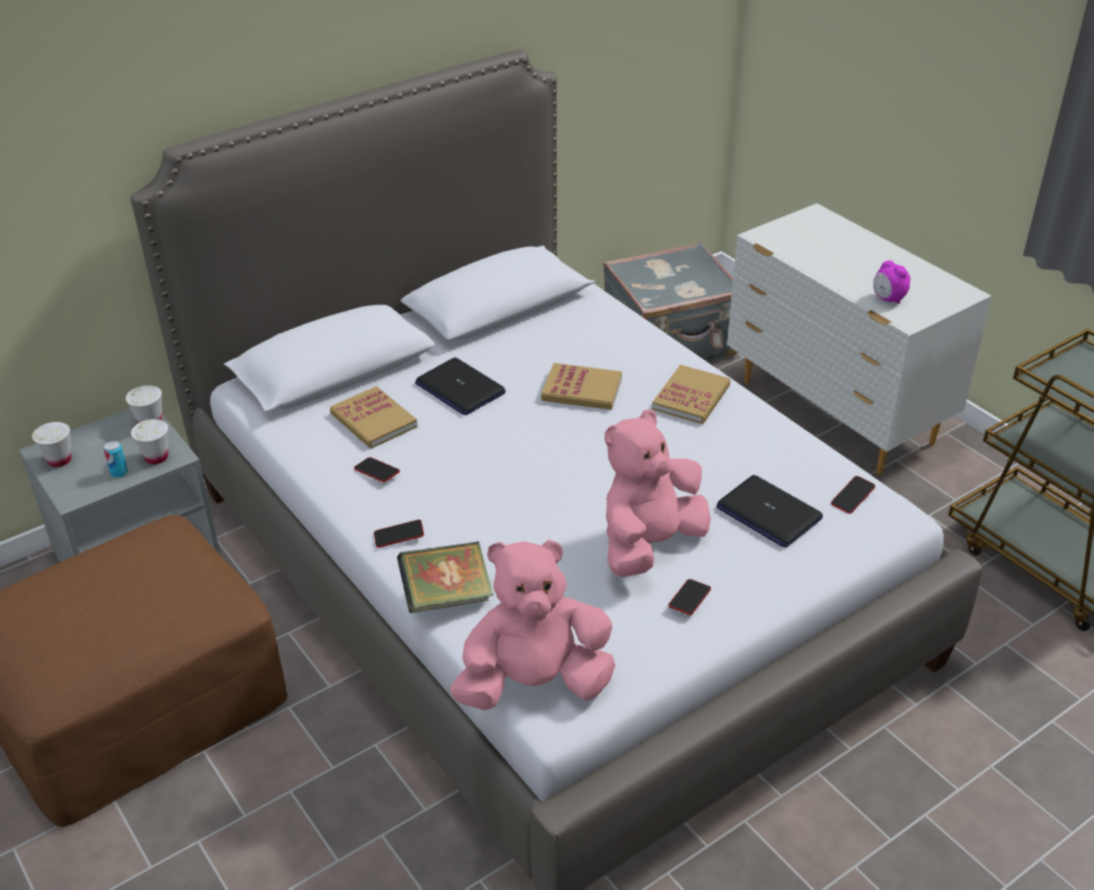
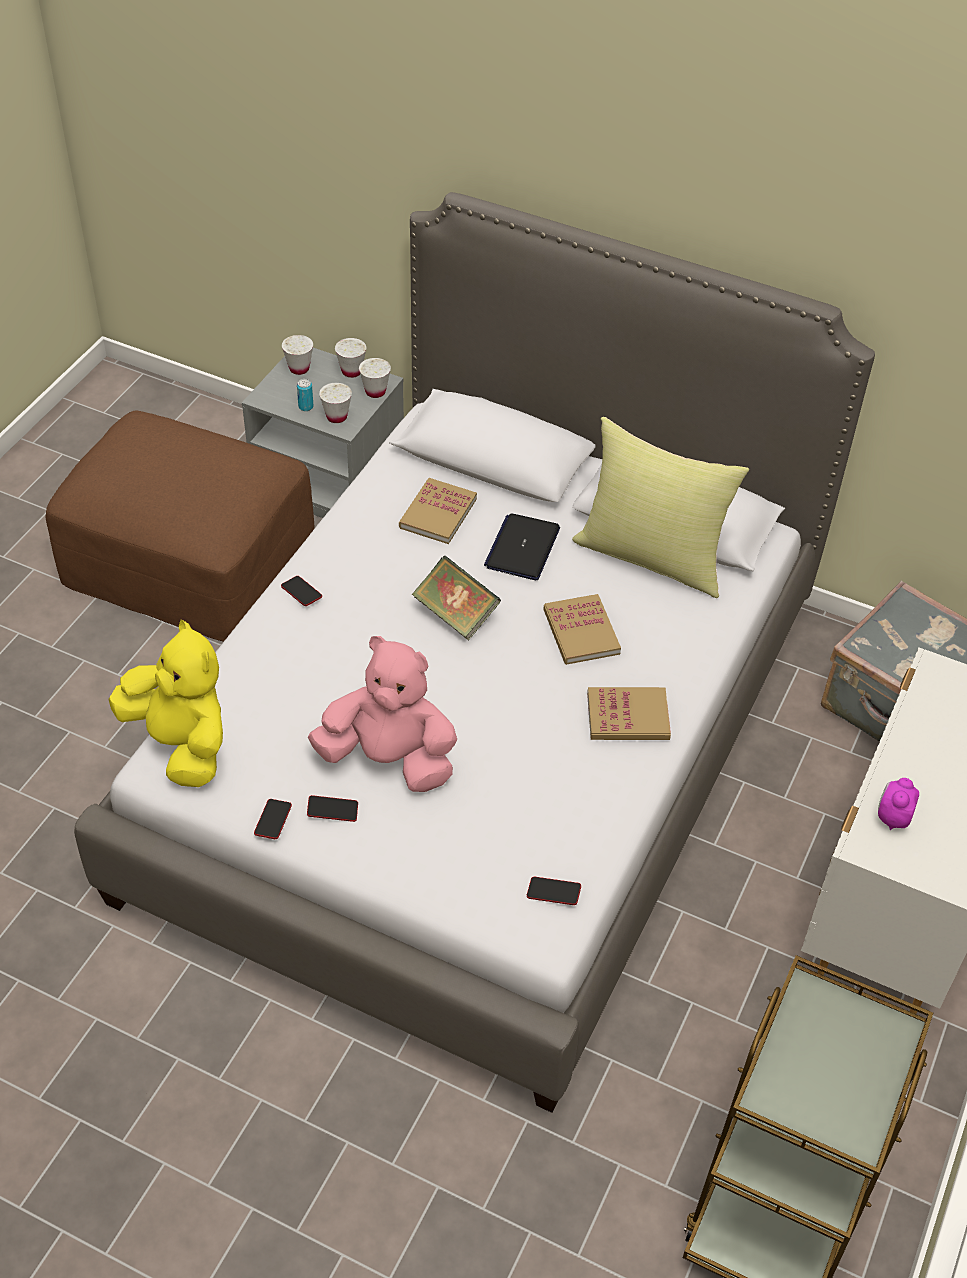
camera: 60 degrees right, 10 degrees up
(105, 428) = (351, 371): none -> white cup
(377, 472) = (371, 545): phone -> phone (273, 821)
(446, 597) = (248, 652): book -> book (455, 614)
(528, 327) = (652, 556): none -> yellow pillow
(534, 683) = (181, 743): pink plush toy -> yellow plush toy
(768, 513) = (486, 832): laptop -> none

